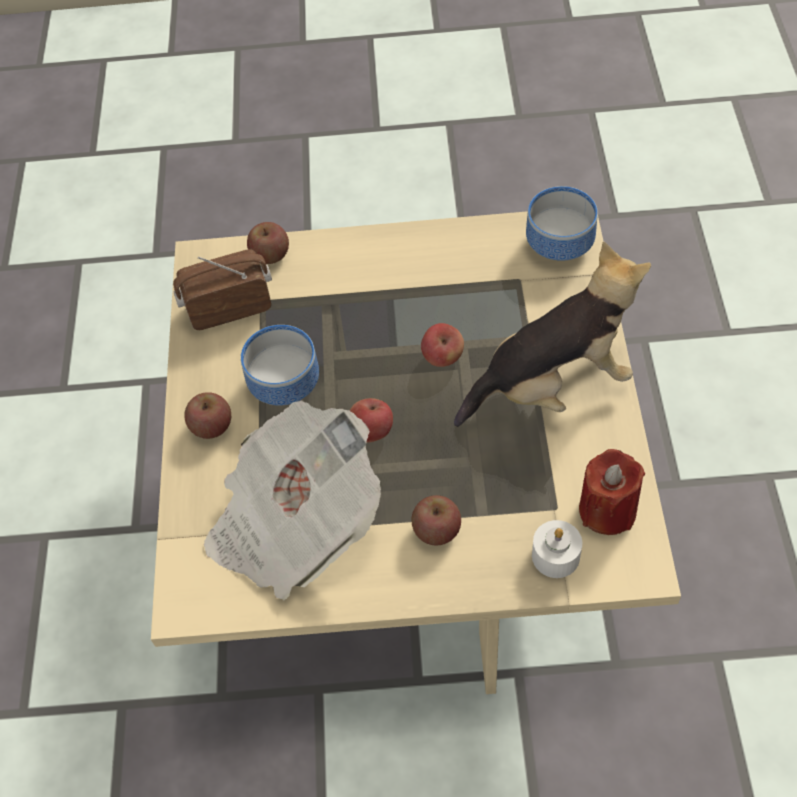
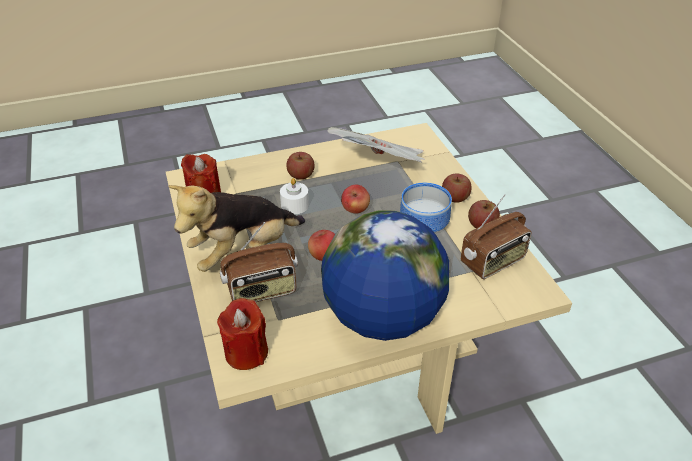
camera: 160 degrees right, 15 degrees down
(270, 255) = (487, 304): apple -> apple (482, 225)
(398, 259) = (382, 318): none -> globe
(534, 318) = (262, 291): none -> radio
(555, 556) = (233, 175): white candle -> white candle (294, 205)
(561, 246) = (246, 353): bowl -> red candle

